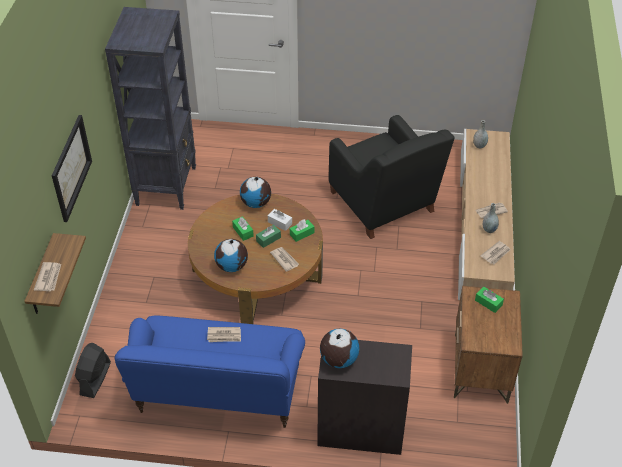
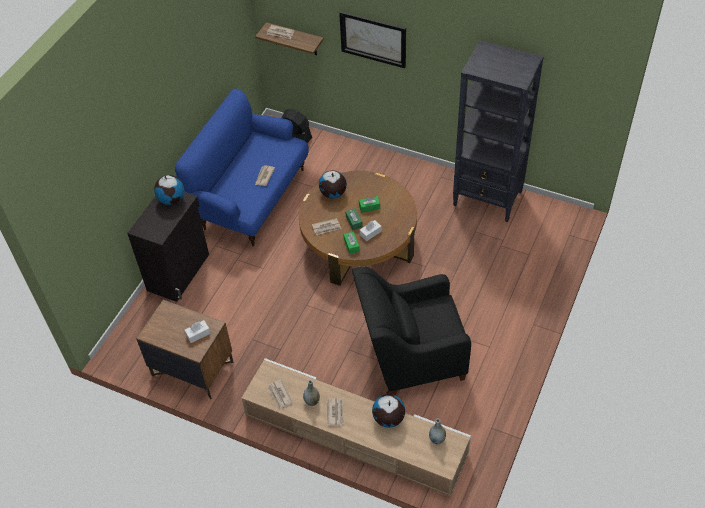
camera: 110 degrees right, 5 degrees up
(256, 203) = (401, 222): globe -> globe (388, 419)
(488, 303) = (198, 334): green tissue box -> white tissue box

